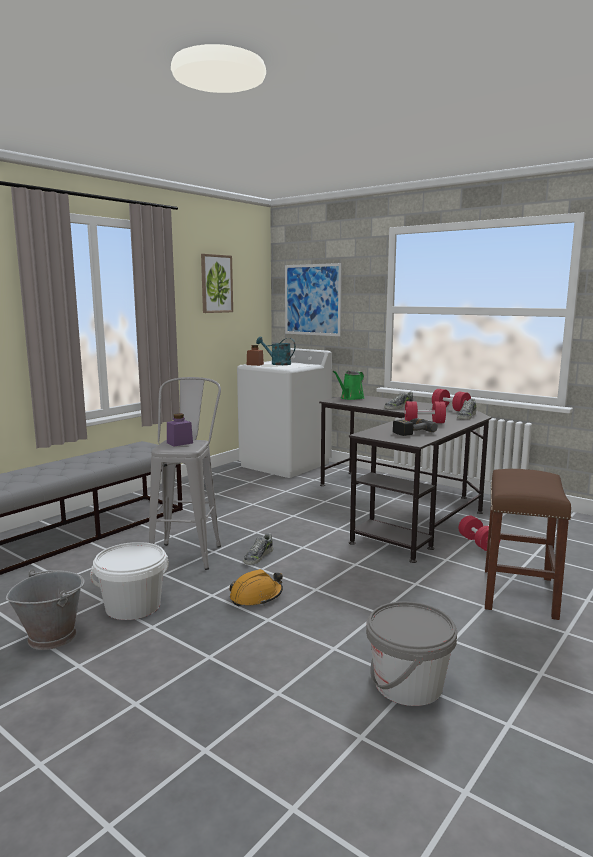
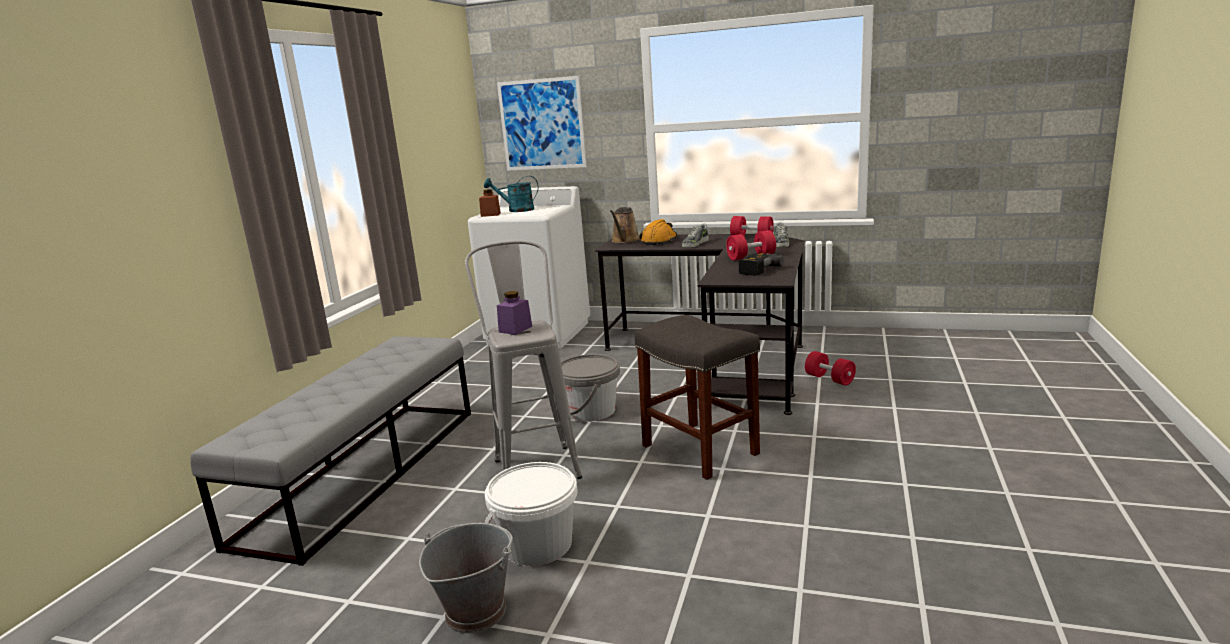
camera: 20 degrees left, 5 degrees up
(216, 284) = (426, 114): picture -> none
(256, 597) = (668, 494): orange hard hat -> orange hard hat (659, 241)
(258, 556) = (622, 448): shoe -> none
(312, 571) = (698, 449): none -> grey stool
(350, 398) = (625, 241): green watering can -> brown watering can
(408, 684) = (910, 540): grey bucket -> grey bucket (590, 411)
(518, 592) = (913, 420): brown stool -> none

